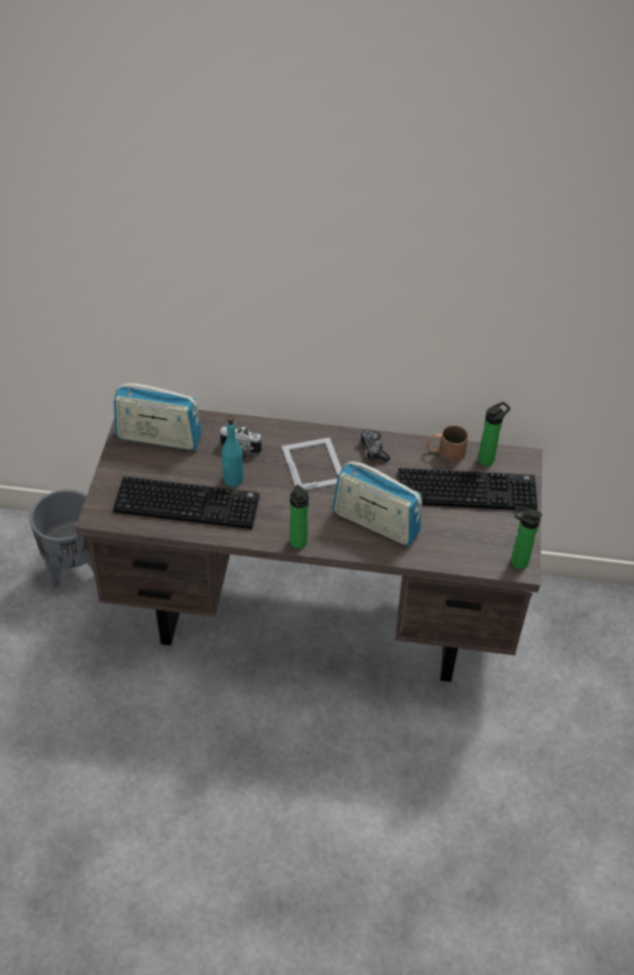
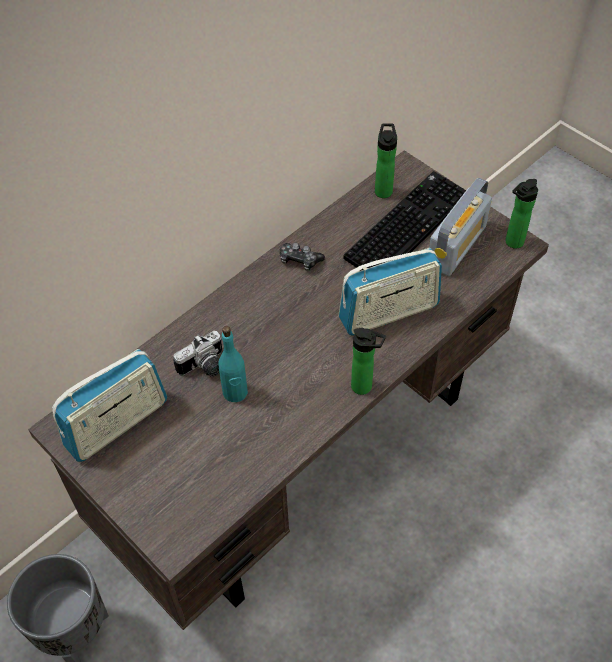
camera: 50 degrees left, 5 degrees up
(189, 503) = (231, 449): keyboard -> none
(314, 464) = (275, 315): picture frame -> none
(445, 452) = (350, 213): brown mug -> none
(478, 529) = (456, 246): none -> radio

